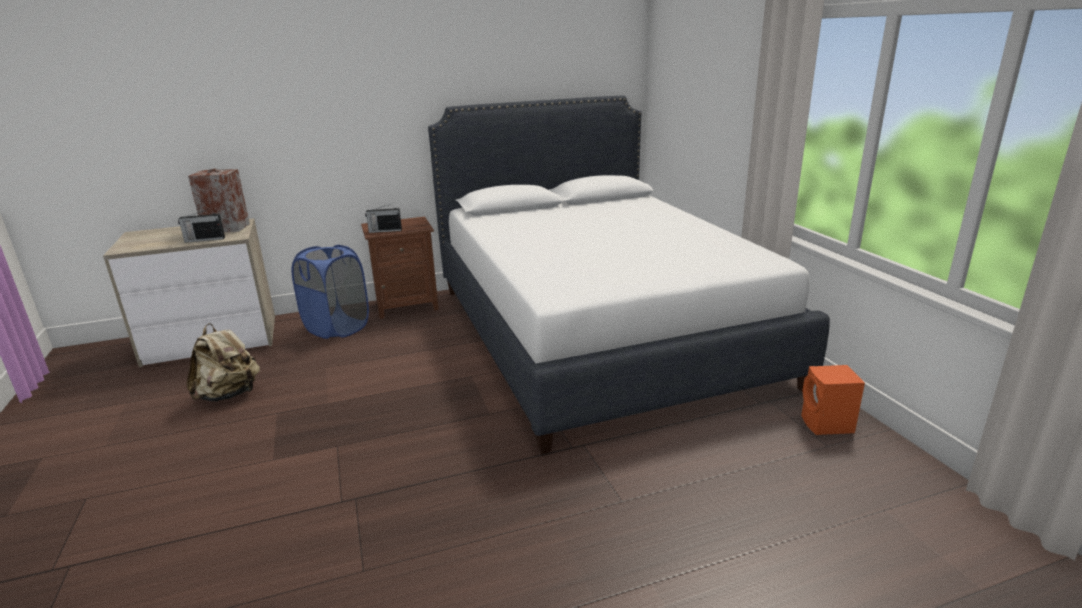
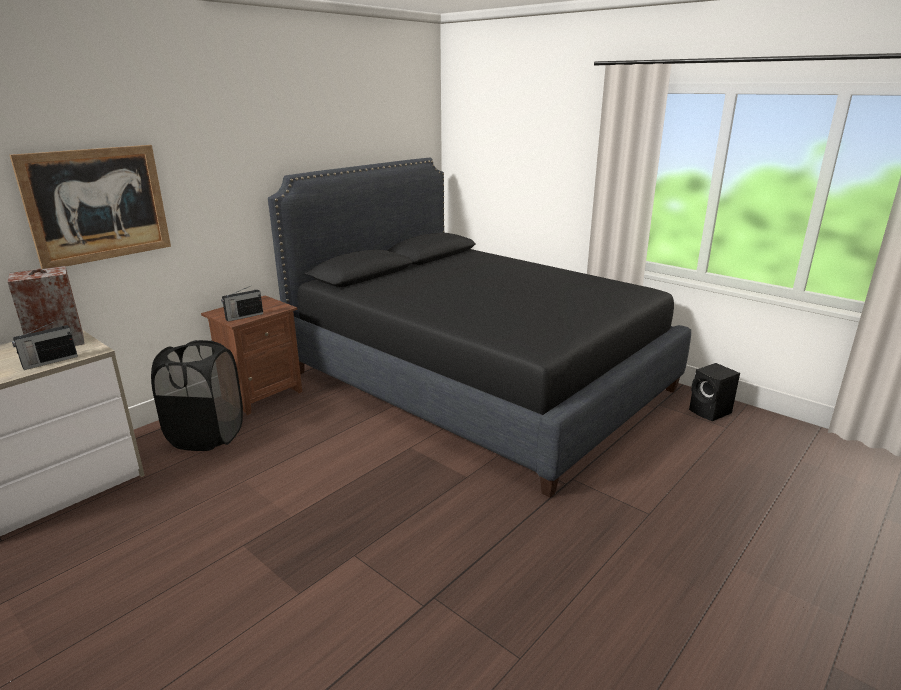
camera: 30 degrees left, 0 degrees up
(229, 395) = (155, 544): beige backpack -> none
(276, 123) = (97, 205): none -> picture
(337, 328) = (207, 436): blue laundry basket -> black laundry basket
(598, 332) = (478, 380): white bed -> black bed
(827, 425) = (711, 412): orange speaker -> black speaker

